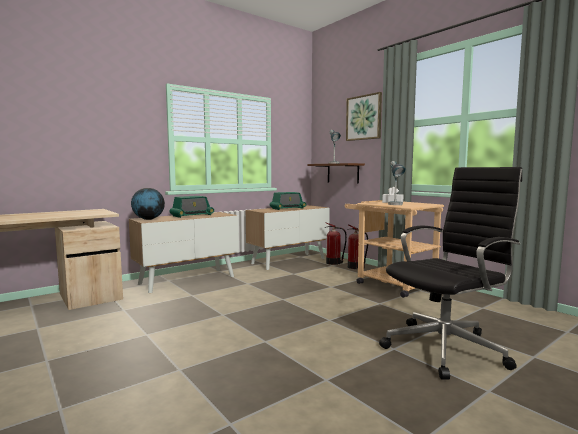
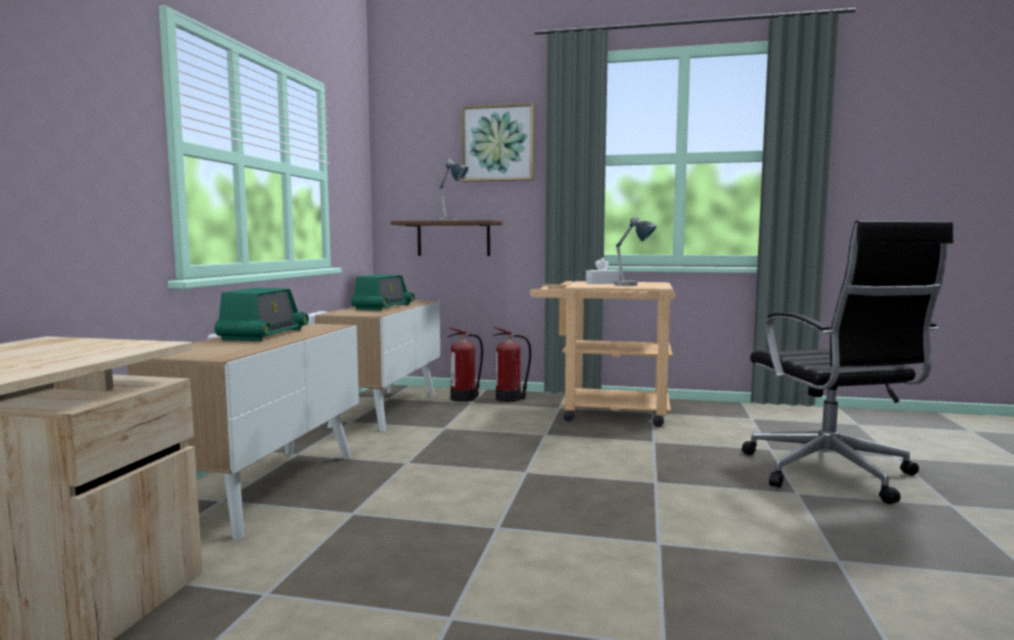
camera: 40 degrees left, 0 degrees up
(148, 219) = (199, 352): globe -> none
(447, 348) = (830, 474): black office chair -> black office chair turned 150 degrees clockwise

